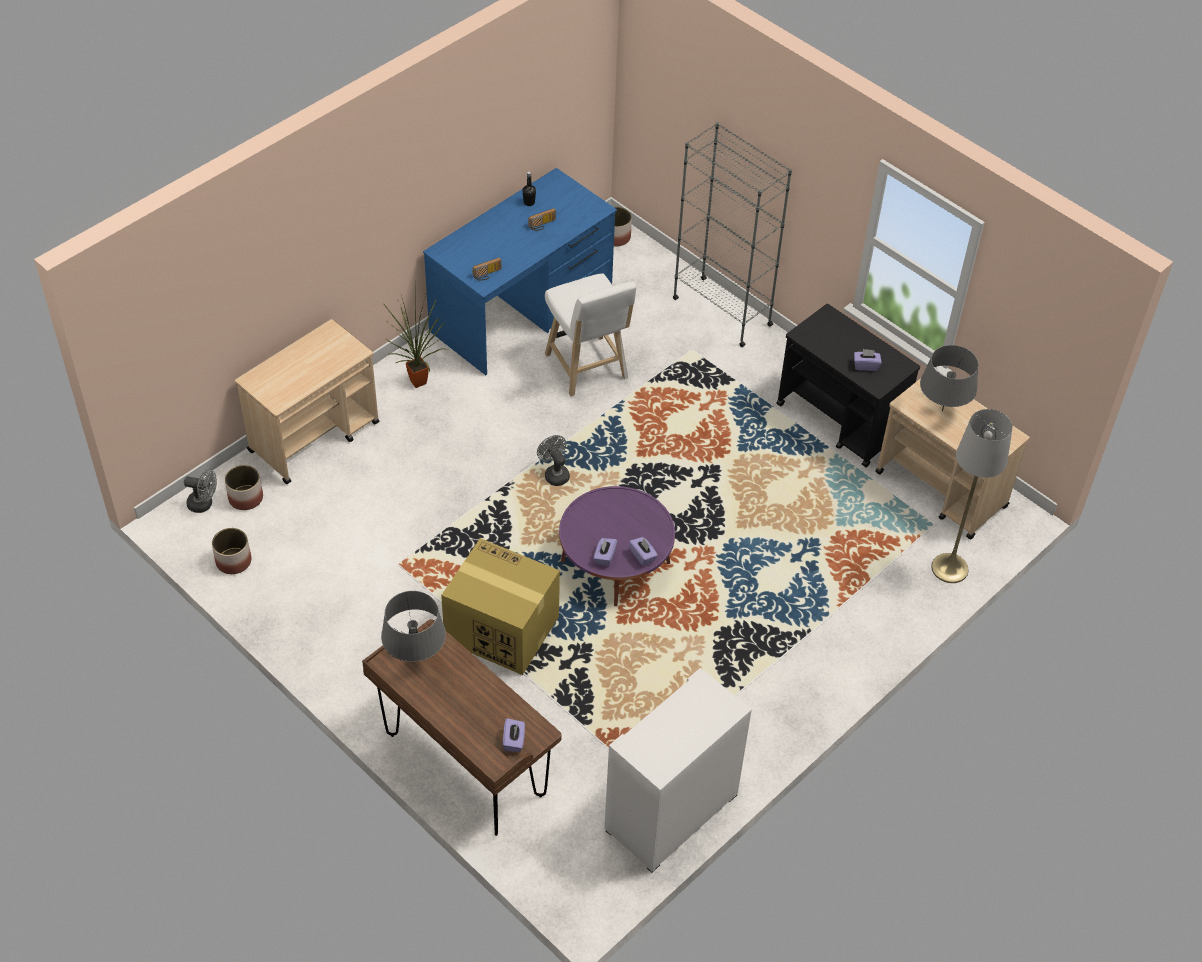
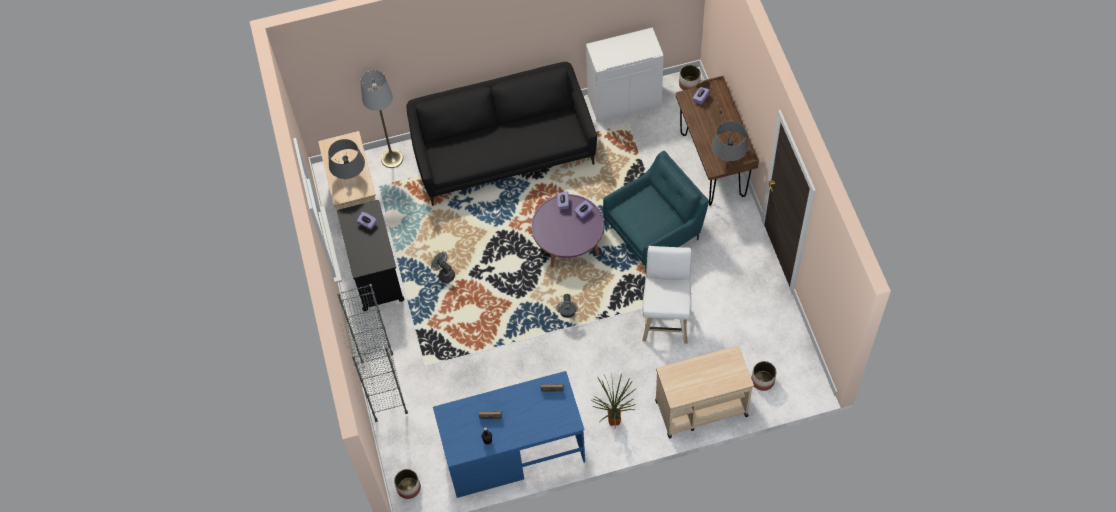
camera: 145 degrees left, 10 degrees up
(204, 504) = (790, 387): grey fan -> grey fan (444, 274)
(233, 561) = (787, 339): planter -> planter (689, 84)
(500, 629) = (654, 229): cardboard box -> turquoise armchair
(588, 370) = (500, 380): white stool -> white stool (666, 319)
(797, 644) = (504, 154): none -> black sofa

